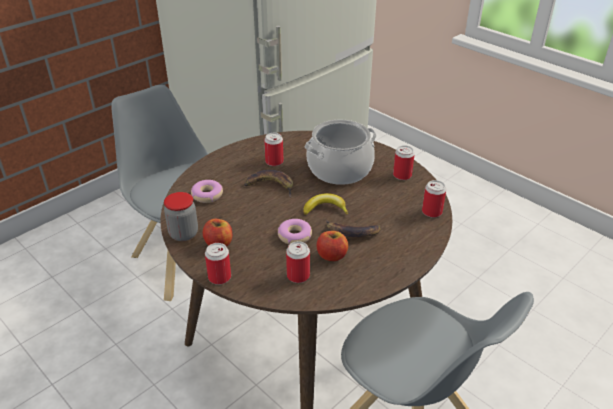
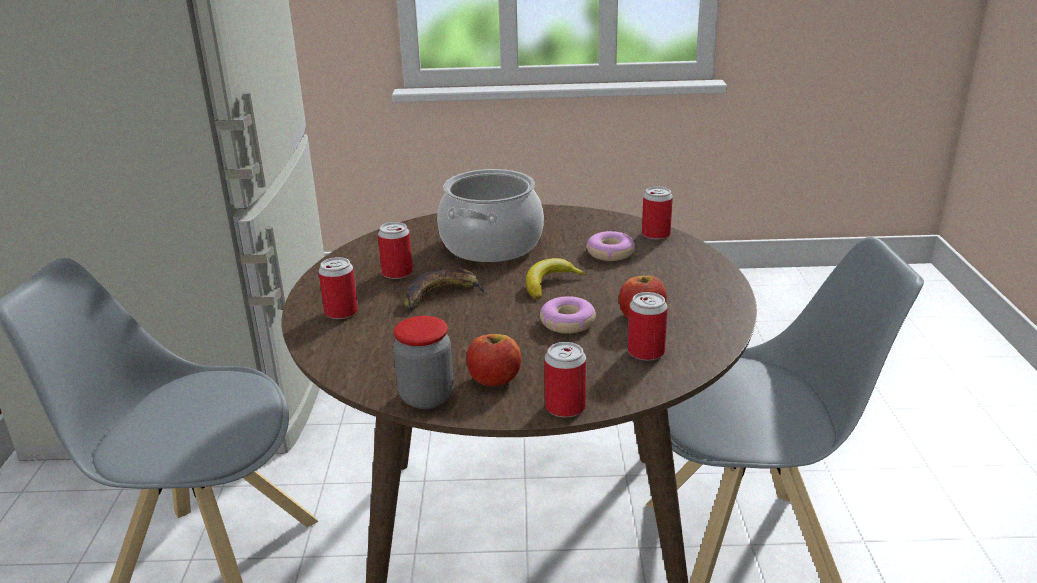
camera: 45 degrees left, 10 degrees down
(207, 195) = (374, 344): donut -> donut (610, 253)
(351, 232) = (619, 288): banana -> none
(402, 175) = (568, 221): can -> can (341, 312)

